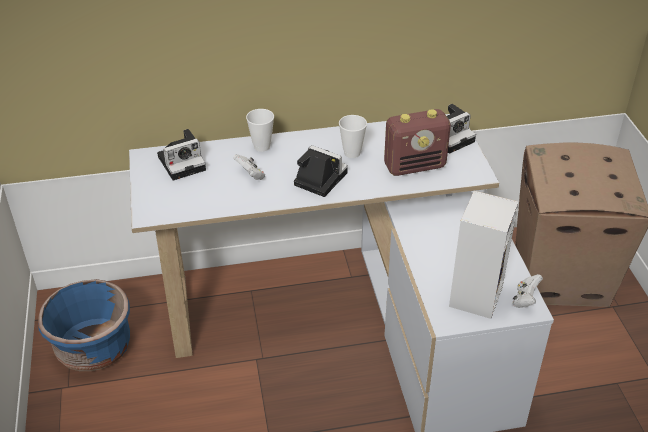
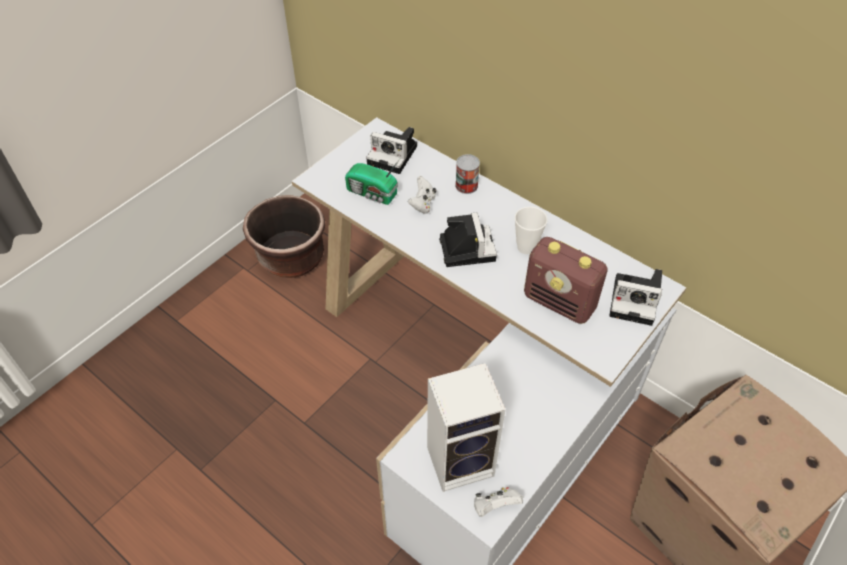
camera: 50 degrees right, 10 degrees up
(94, 348) = (291, 257): blue planter -> brown planter
(207, 193) = (372, 193): none -> radio
(262, 146) = (466, 185): cup -> can

